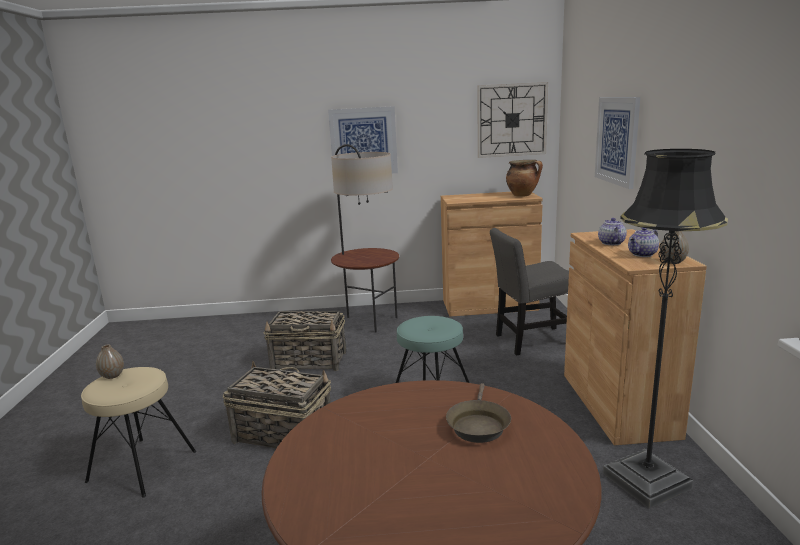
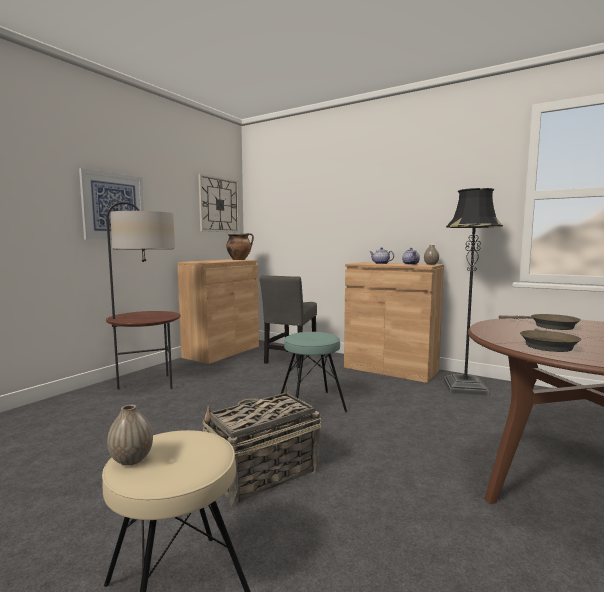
camera: 55 degrees left, 10 degrees down
(310, 361) = (156, 425): basket -> none
(341, 435) = (546, 345): none -> brown frying pan
(617, 140) = (330, 212): picture -> none

